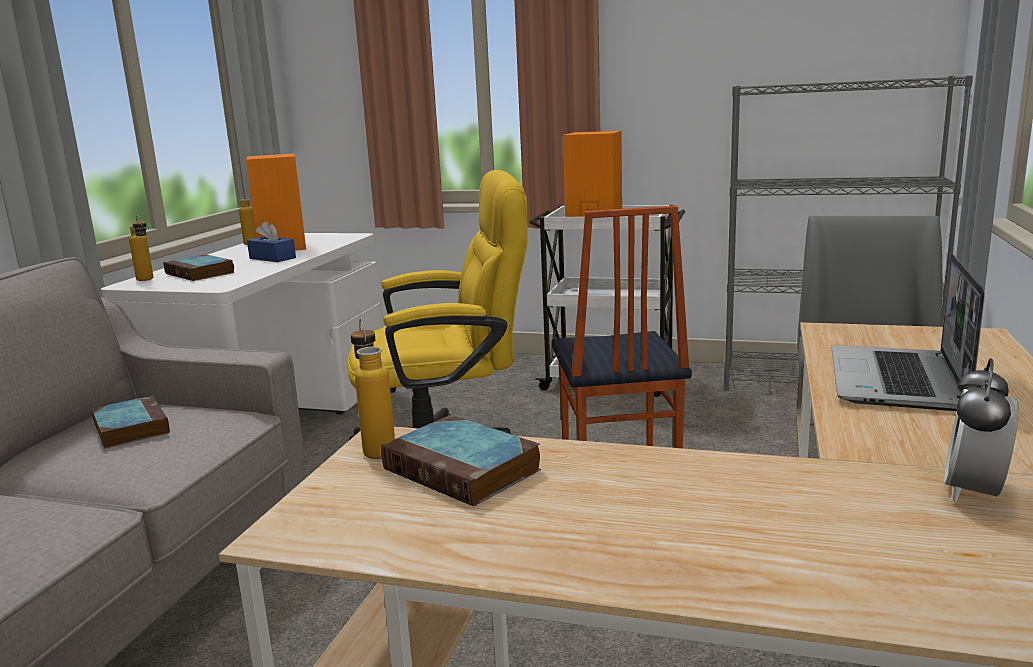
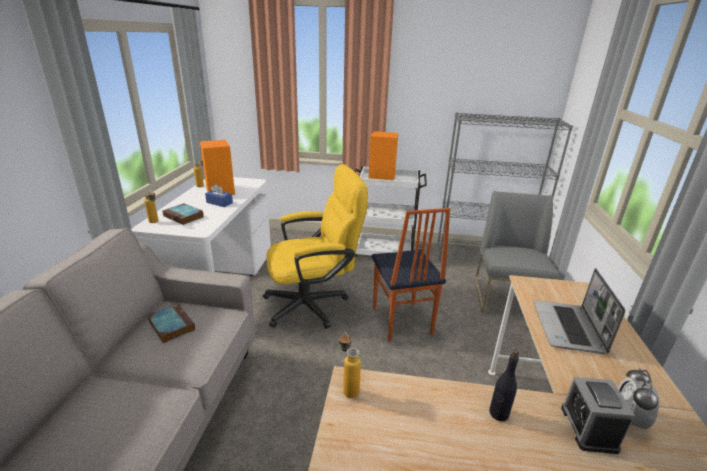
camera: 10 degrees left, 10 degrees up
(465, 470) = (399, 407): book -> none
(673, 480) = (498, 413): none -> black bottle
(871, 501) = (588, 428): none -> alarm clock

